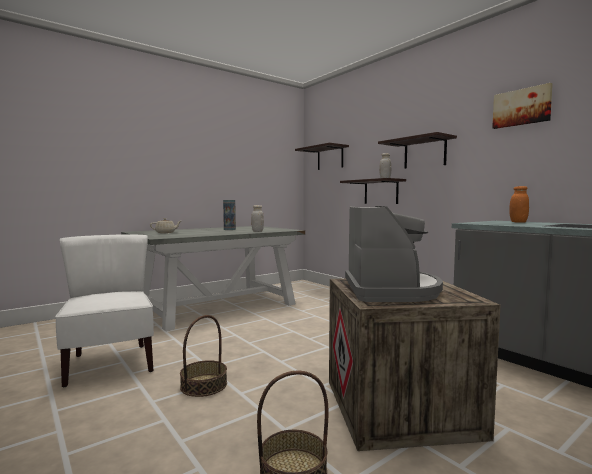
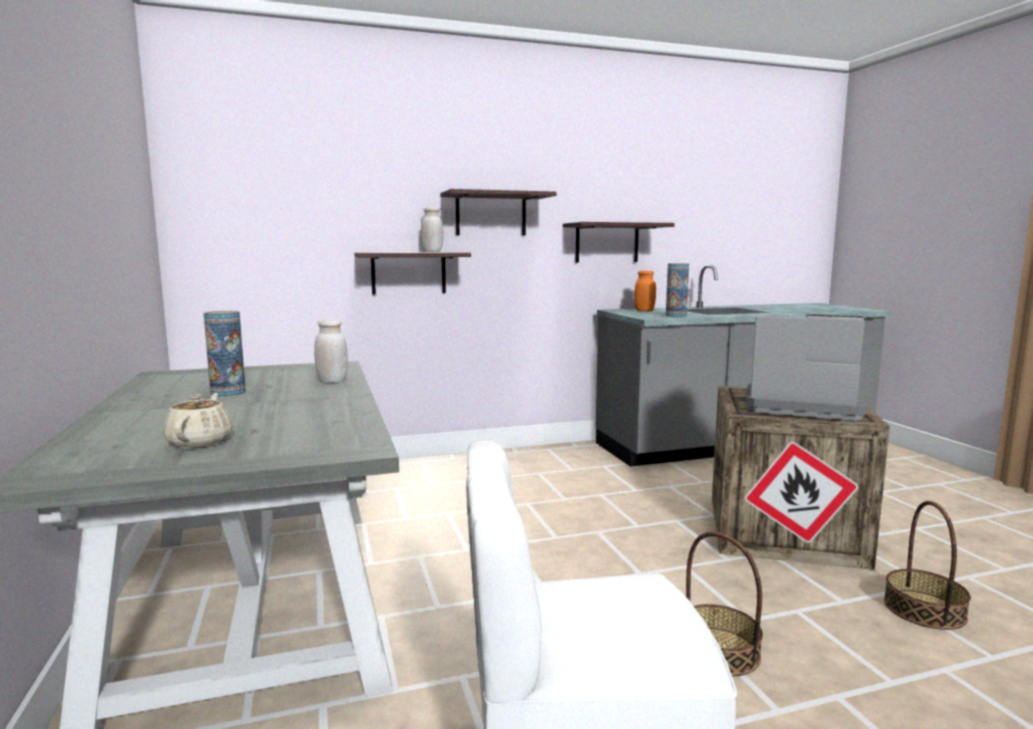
camera: 70 degrees left, 5 degrees up
(330, 158) = (262, 197): shelf -> shelf (607, 243)
(503, 224) = (676, 315): none -> vase
(521, 107) = (614, 175): picture -> none

